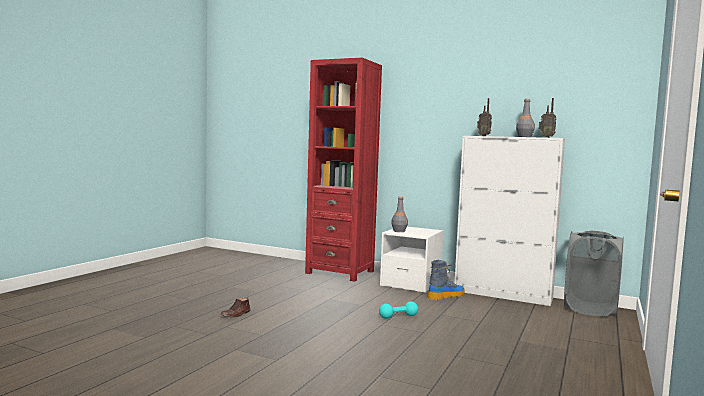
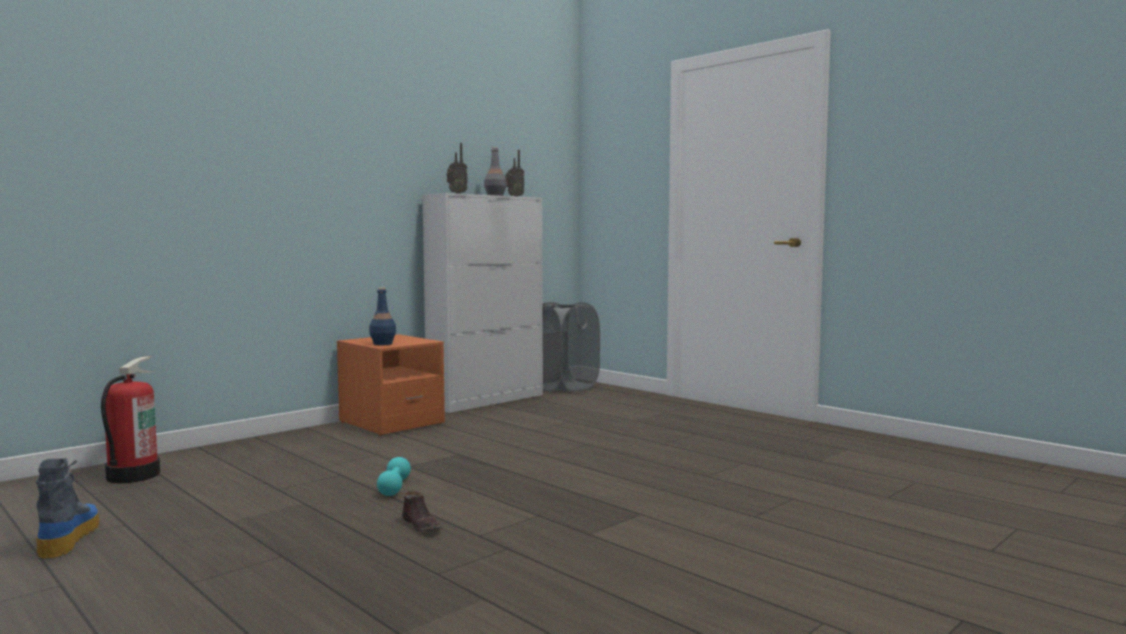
camera: 70 degrees left, 0 degrees up
(279, 265) = (132, 475): none -> fire extinguisher
(340, 272) = (267, 446): red bookcase -> none
(398, 316) = (524, 445): turquoise dumbbell -> turquoise dumbbell (394, 487)
(399, 231) = (382, 343): grey bottle -> blue bottle
(411, 283) = (391, 423): white nightstand -> orange nightstand
(445, 296) = (466, 418): boot -> boot (68, 538)

